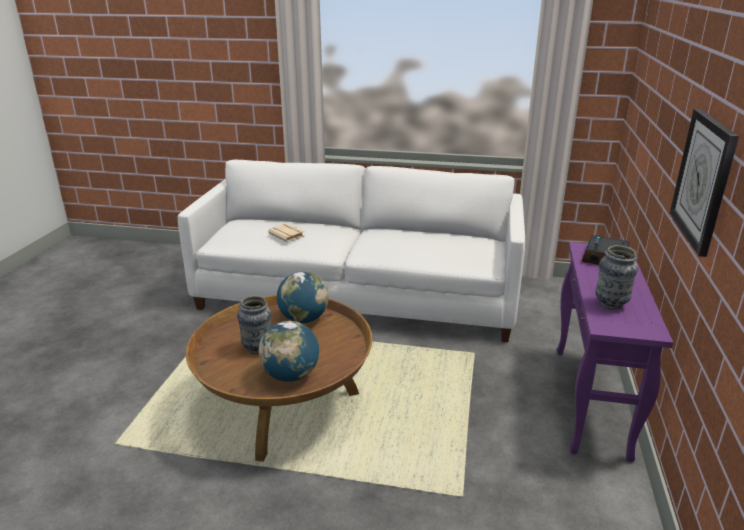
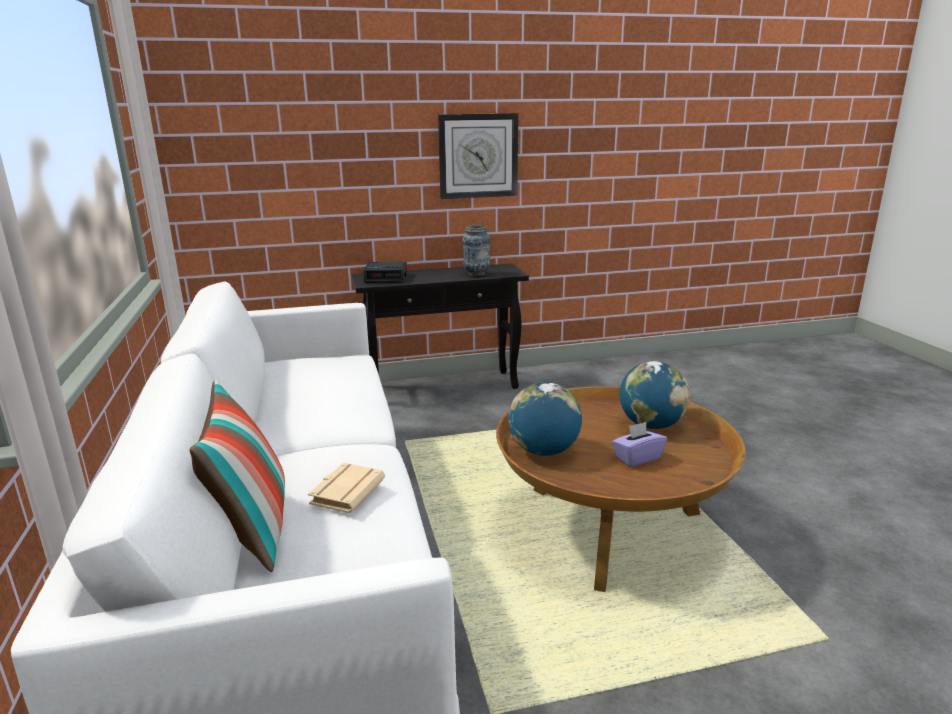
camera: 115 degrees left, 5 degrees down
(257, 349) = (637, 458): vase -> purple tissue box
(285, 221) = (252, 531): none -> pillow
(591, 401) = (443, 387): purple console table -> black console table

